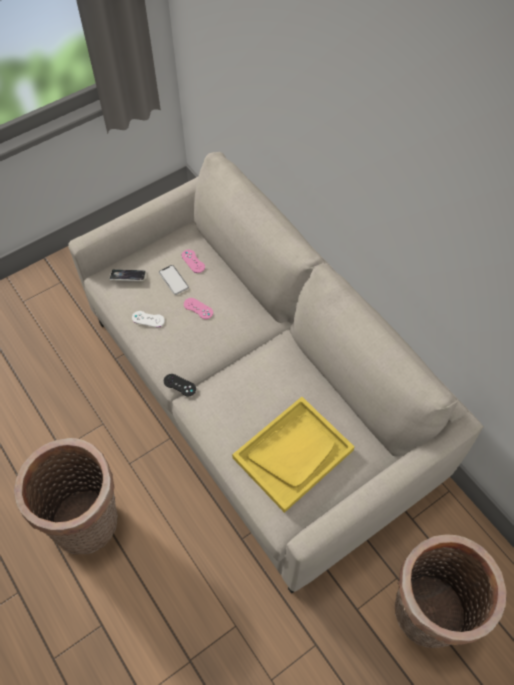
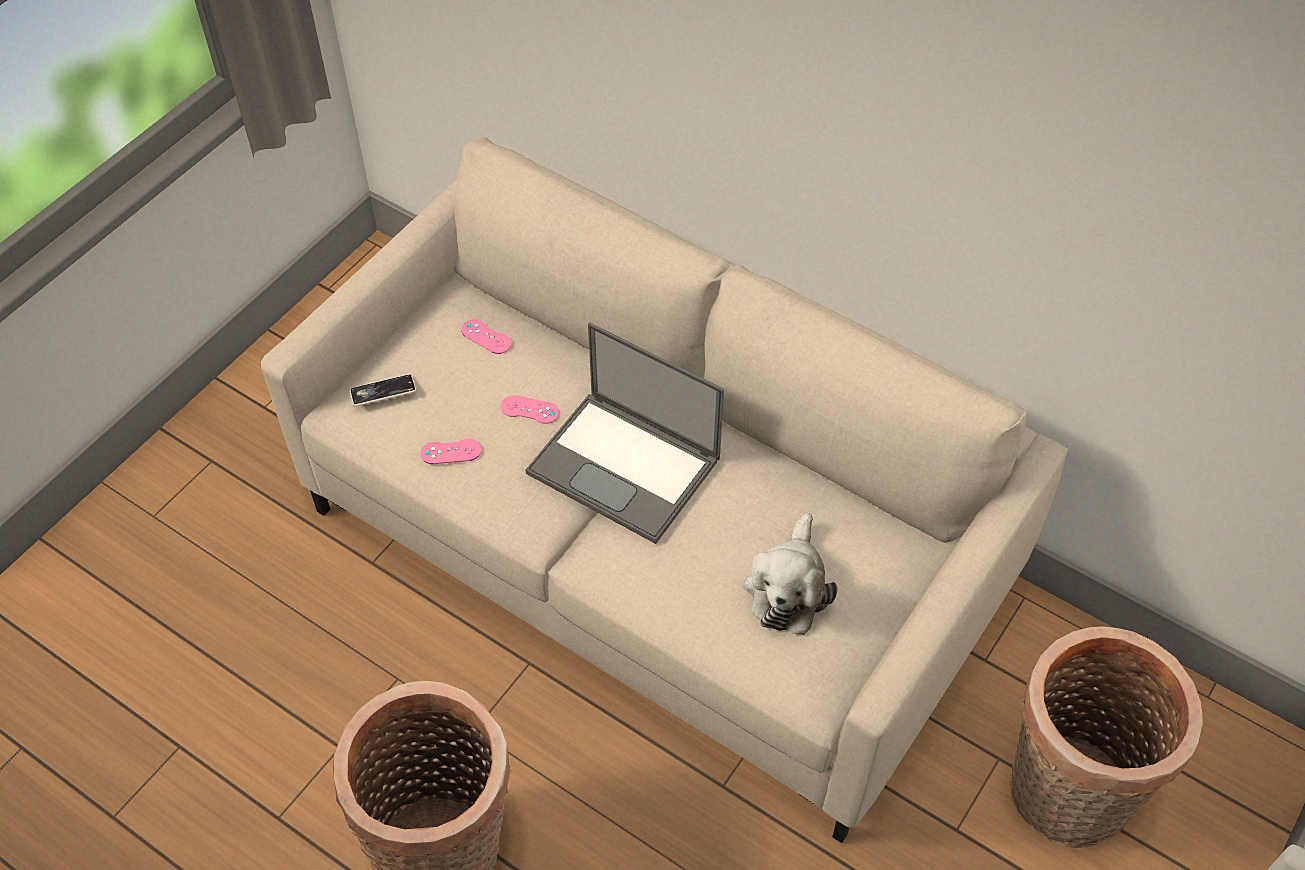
camera: 20 degrees left, 5 degrees down
(148, 319) = (451, 452): white game controller -> pink game controller
(173, 280) = (466, 376): phone -> none
(179, 385) = (553, 541): black game controller -> none
(235, 356) = (626, 466): none -> laptop
(293, 453) = (788, 587): yellow tray -> plush toy

